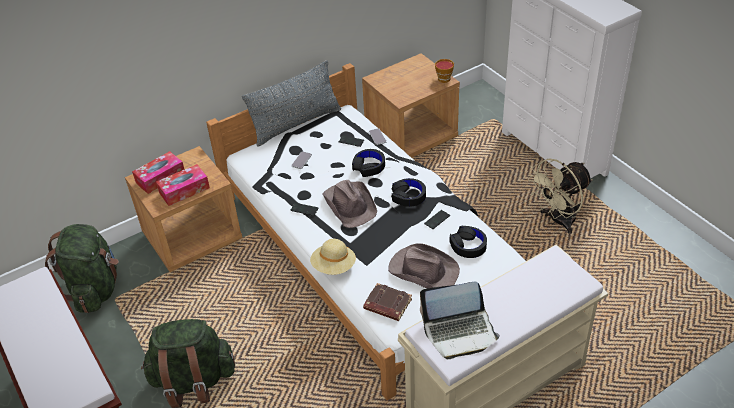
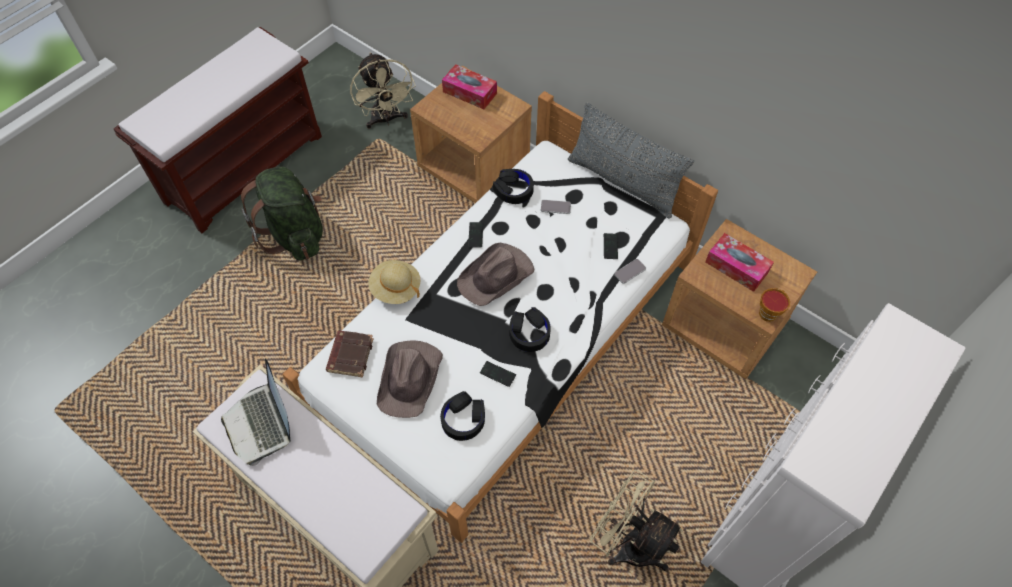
camera: 70 degrees right, 15 degrees up
(94, 289) = (386, 119): green backpack -> beige fan
(184, 190) = (456, 118): tissue box -> tissue box (736, 267)
(369, 166) = (568, 277): black headphones -> black headphones (513, 190)

